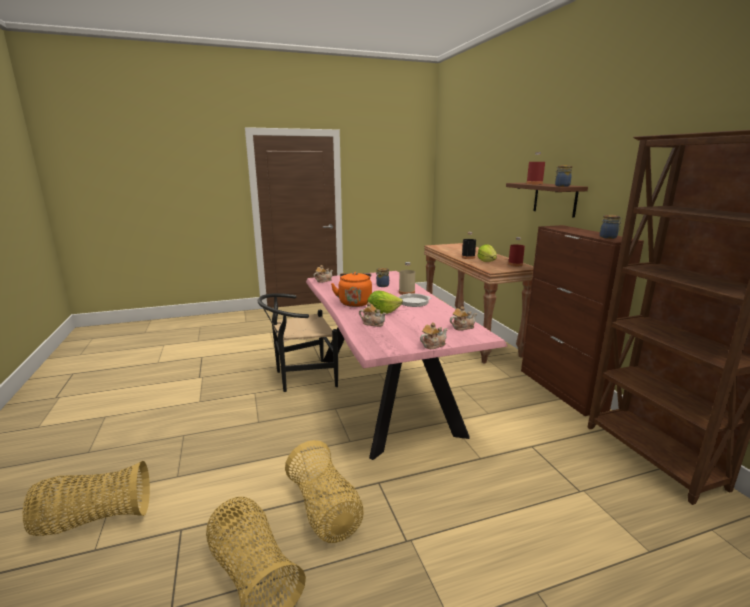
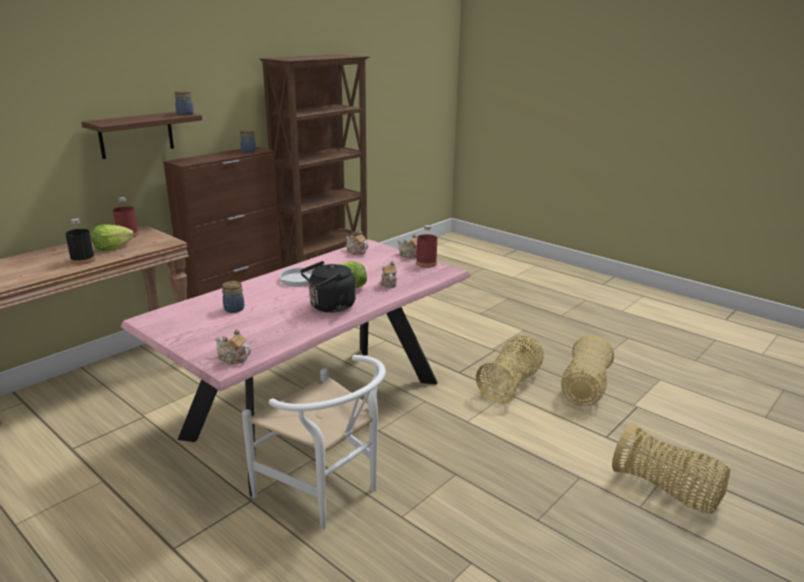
camera: 120 degrees left, 5 degrees up
(300, 378) = (326, 493): black chair -> white chair
(355, 302) = (329, 307): orange kettle -> black kettle
(406, 293) = (260, 289): beige bottle -> none
(534, 184) = (134, 119): red bottle -> red bottle (426, 263)

